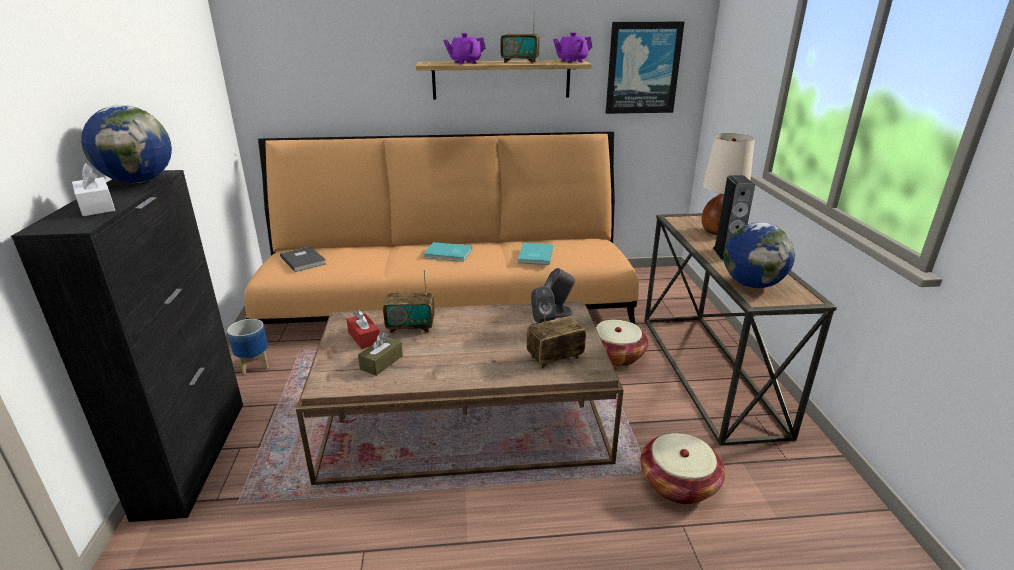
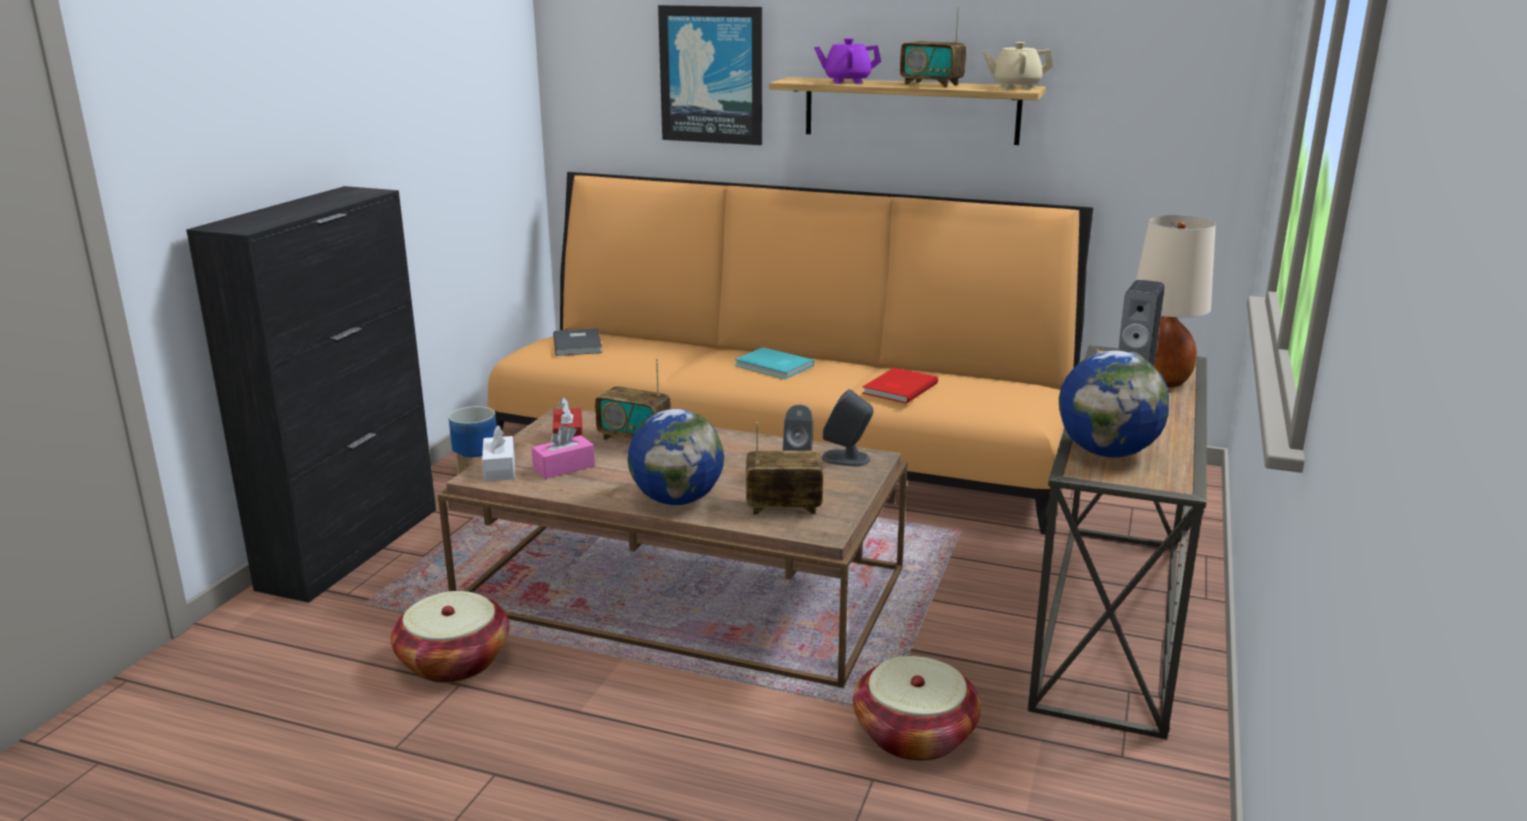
camera: 25 degrees right, 5 degrees down
(97, 206) = (278, 214): white tissue box -> white tissue box (499, 469)
(138, 181) = (342, 196): globe -> globe (677, 500)
(381, 362) = (564, 467): brown tissue box -> pink tissue box
(534, 255) = (898, 388): turquoise book -> red book
(571, 61) = (1015, 88): purple teapot -> beige teapot
(616, 355) = (975, 565): basket -> basket (454, 661)
(643, 68) = (1151, 105): picture -> picture (712, 75)

